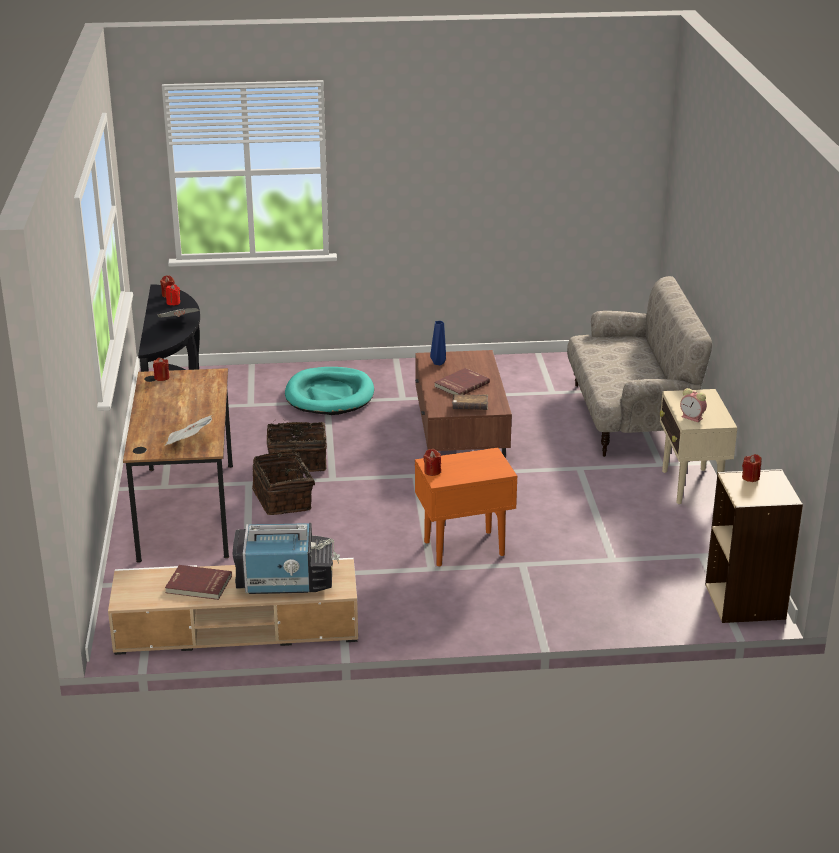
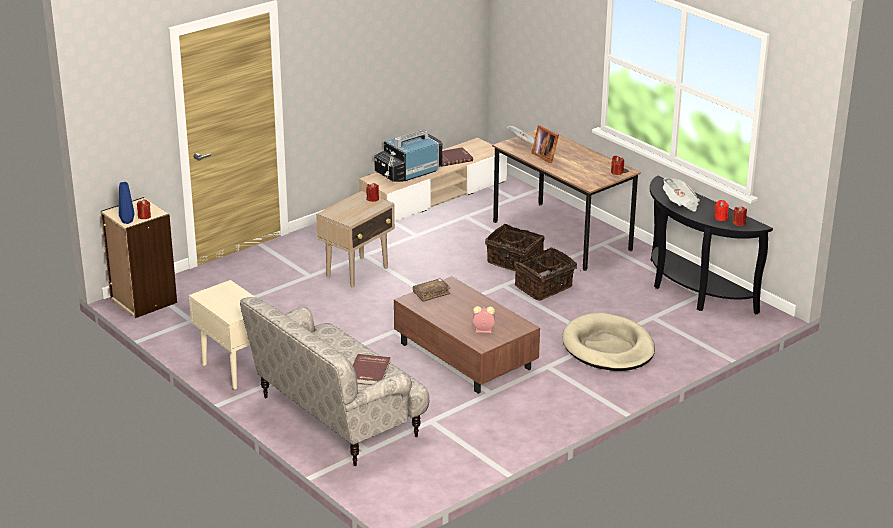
camera: 145 degrees right, 0 degrees up
(194, 420) = (545, 156): none -> picture frame
(330, 395) = (608, 347): turquoise dog bed -> beige dog bed
(438, 362) = (507, 324): blue vase -> blue vase (128, 221)
(461, 384) = (463, 310): red book -> red book (370, 372)
(463, 548) = (357, 272): orange side table -> beige side table
(693, 418) = (228, 291): alarm clock -> alarm clock (482, 330)

